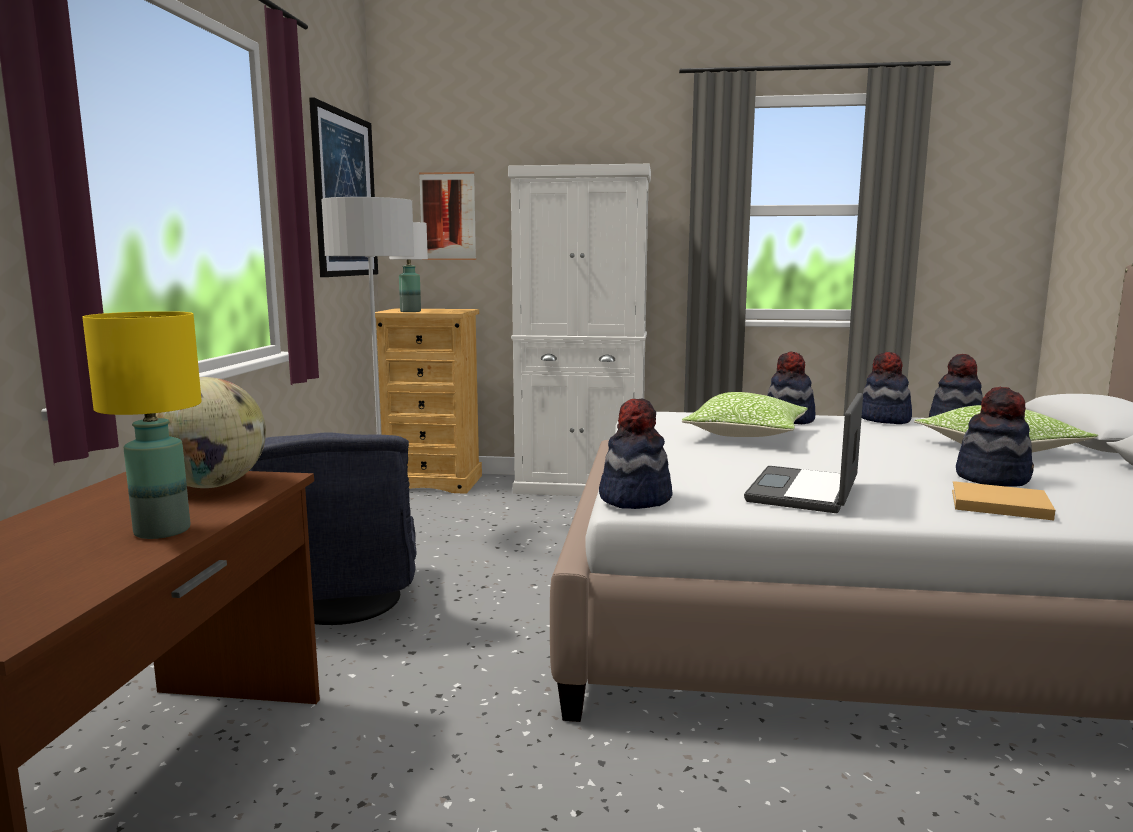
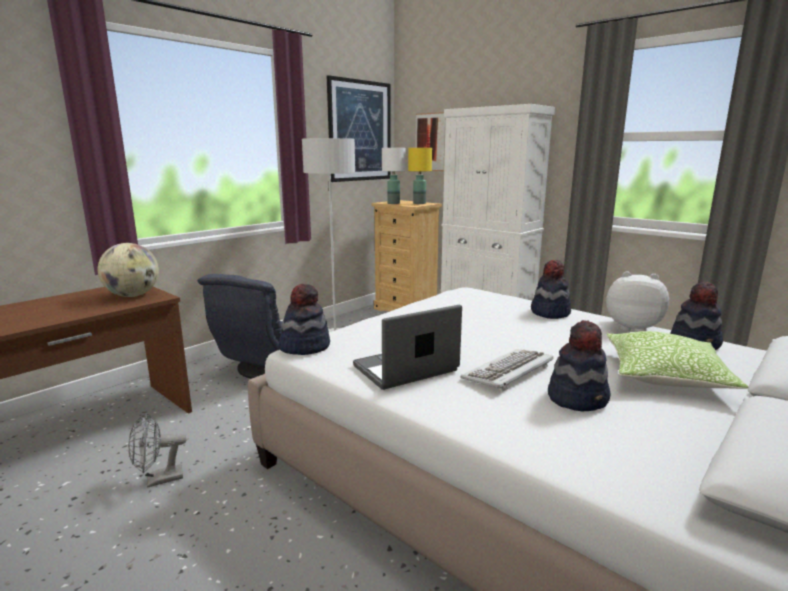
camera: 35 degrees right, 5 degrees up
(161, 531) = (66, 314): yellow table lamp -> yellow table lamp (419, 203)
(438, 805) = (158, 480): none -> grey fan
(746, 434) = (484, 318): pillow -> none
(884, 419) = (632, 327): hat -> plush toy
(895, 472) = (508, 372): none -> keyboard
(996, 504) = (514, 419): beige book -> none

